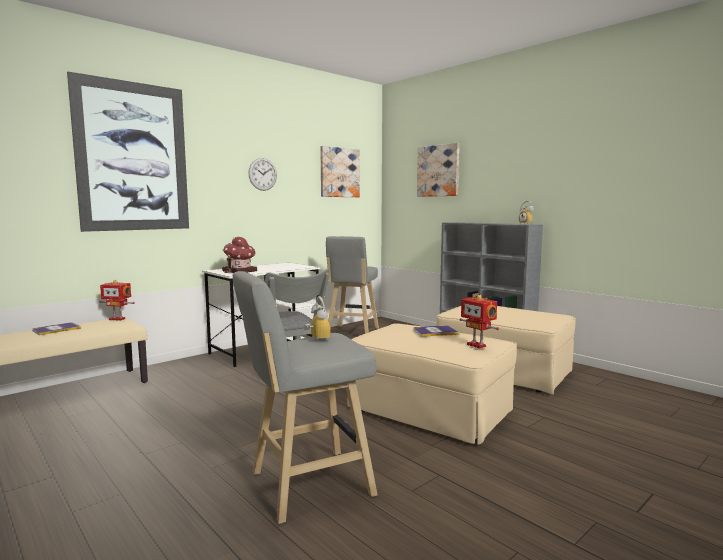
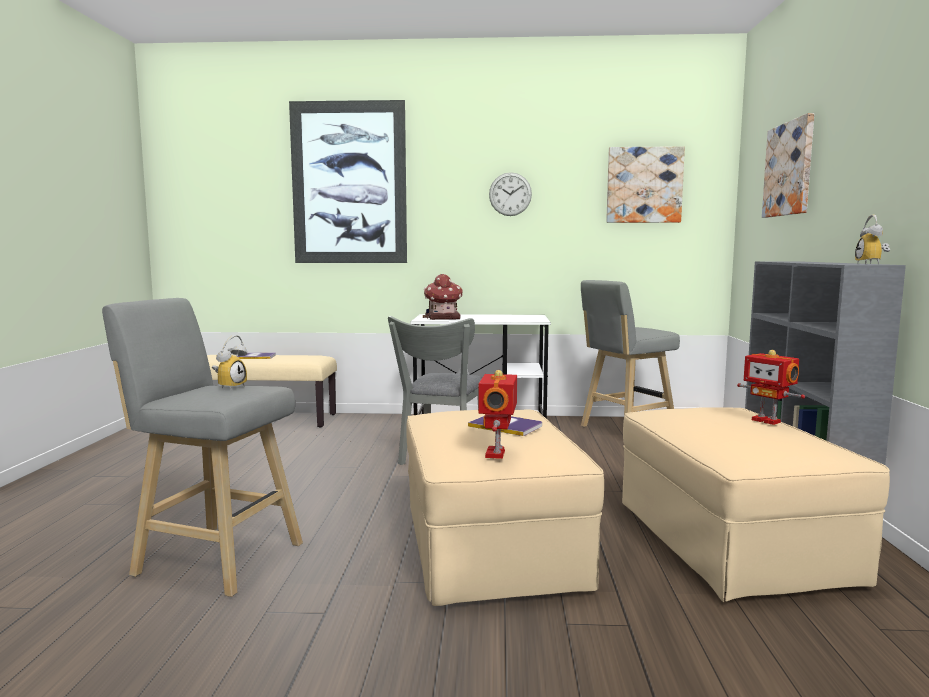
camera: 45 degrees right, 0 degrees up
(118, 319) = (315, 356): toy robot -> toy robot (767, 421)

